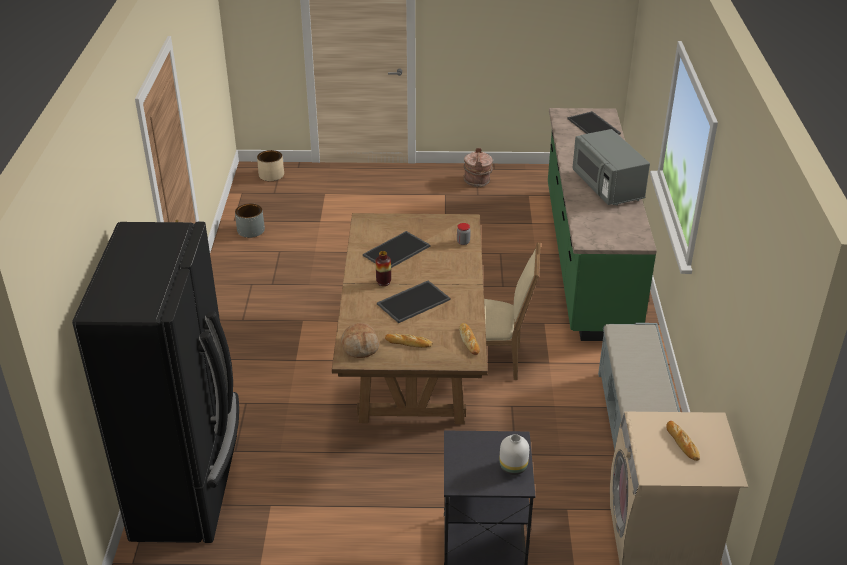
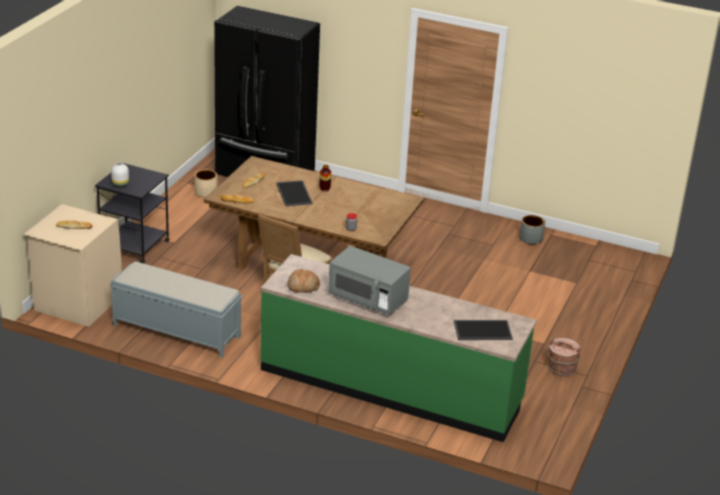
camera: 110 degrees right, 5 degrees down
(271, 175) = (621, 264): beige planter -> beige planter (206, 192)
(360, 346) = (264, 167): bread -> bread (303, 287)
(397, 251) = (358, 202): tray -> none
(607, 186) = (368, 299): grey microwave -> grey microwave turned 150 degrees counterclockwise

